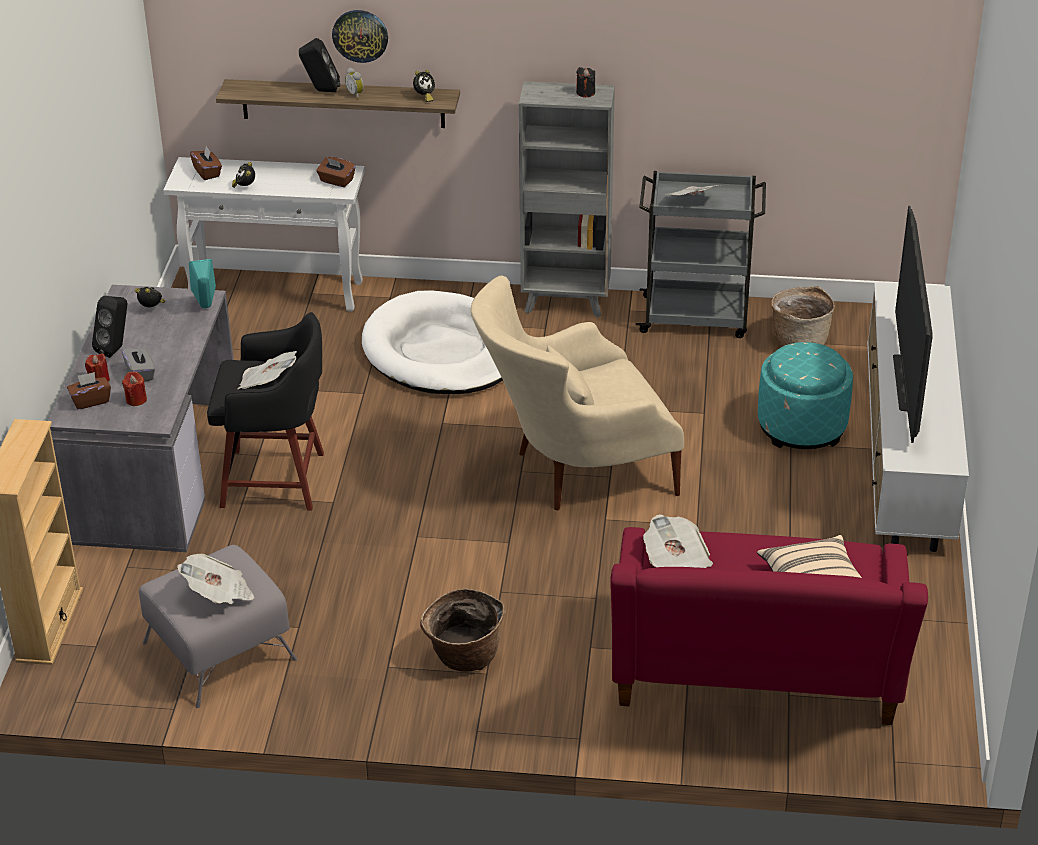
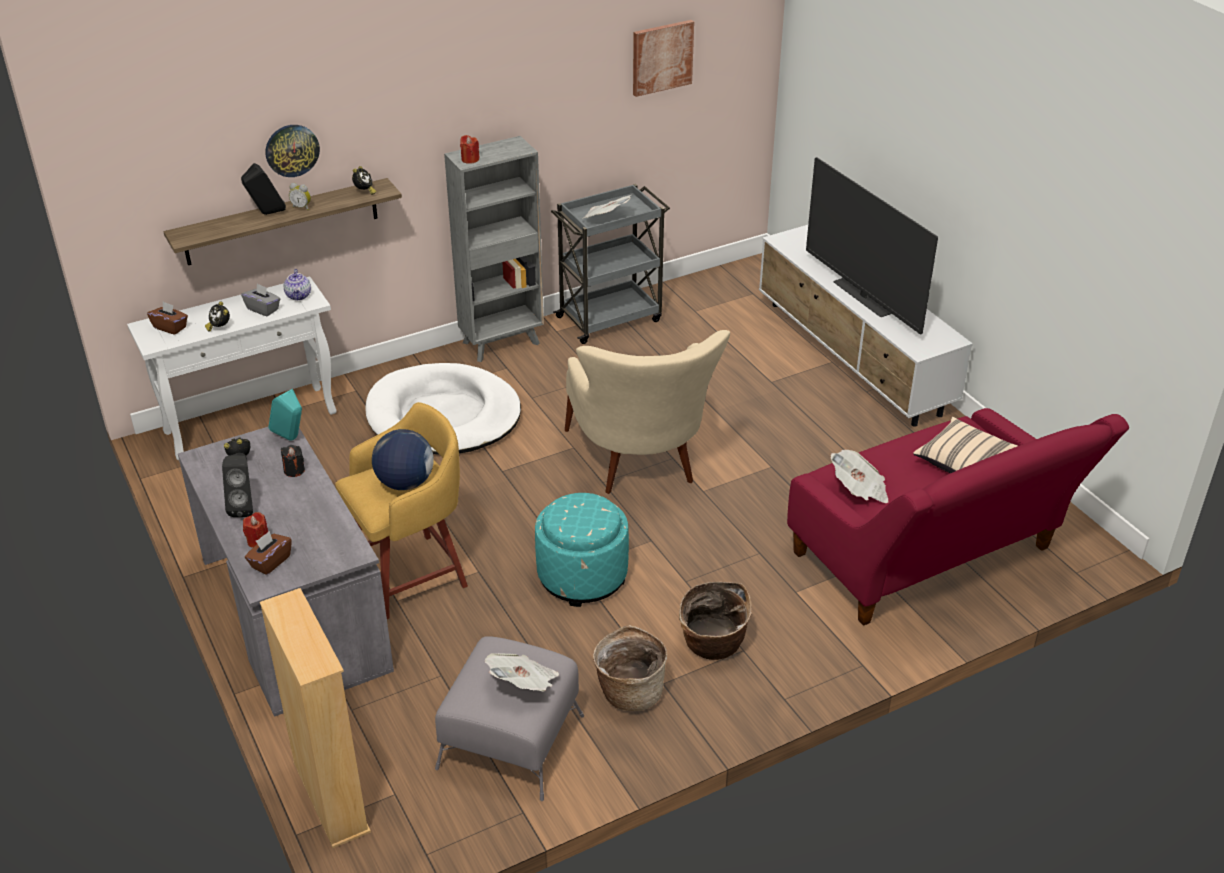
camera: 35 degrees left, 0 degrees up
(136, 399) = (313, 543): red candle -> red candle (470, 159)
(140, 374) = (292, 519): grey tissue box -> grey tissue box (263, 309)
(268, 384) = (405, 483): newspaper -> globe
(277, 480) = (412, 575): black stool -> yellow stool
(336, 181) = (299, 296): brown tissue box -> teapot
(573, 472) = (642, 466): beige armchair -> beige armchair turned 45 degrees counterclockwise
(585, 92) = (504, 147): black candle -> black candle (294, 470)
(799, 341) = (700, 308): basket -> basket (629, 691)
(802, 427) = (766, 367): turquoise ottoman -> turquoise ottoman (582, 576)
(804, 43) = (662, 57): none -> picture

